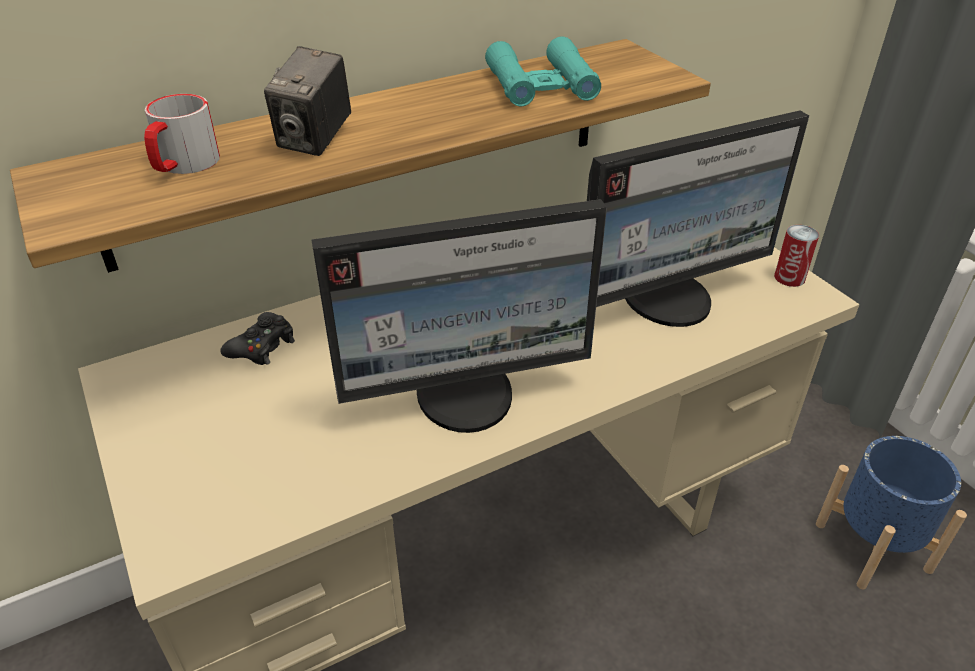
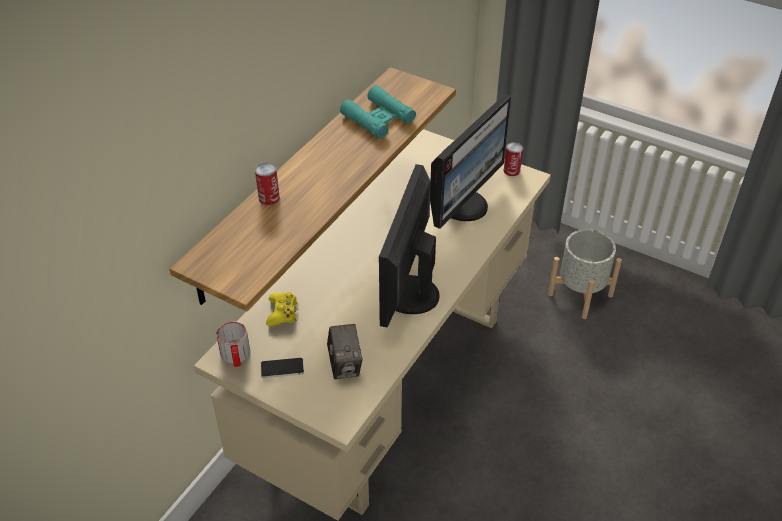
camera: 30 degrees left, 5 degrees up
(179, 425) = (282, 368): none -> phone
(183, 165) = (257, 233): mug -> mug (235, 356)
(261, 130) = (269, 198): none -> can
(262, 346) = (282, 313): black game controller -> yellow game controller
(315, 140) = (304, 194): camera -> camera (345, 365)
(466, 396) = (407, 295): monitor -> monitor turned 150 degrees clockwise
(872, 546) = (580, 294): blue planter -> grey planter

